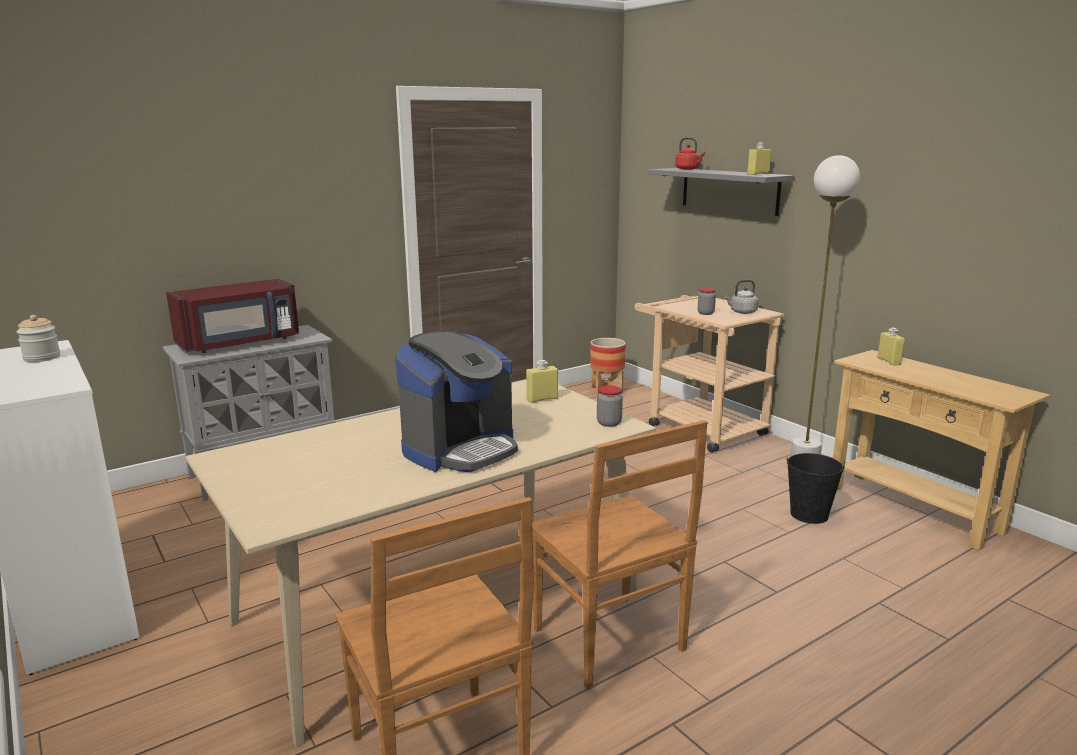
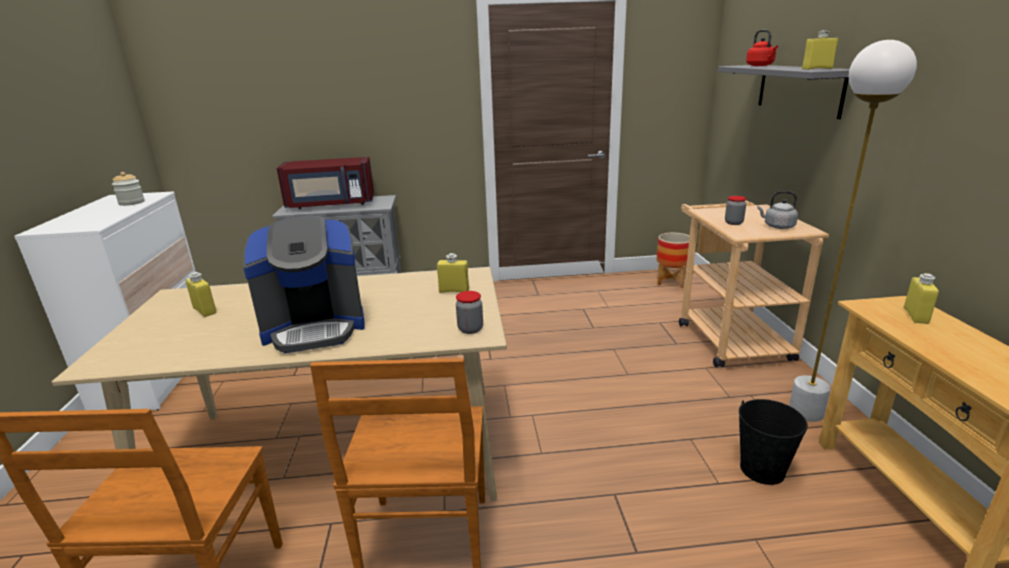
camera: 30 degrees right, 5 degrees up
(299, 461) = (205, 311): none -> yellow bottle

